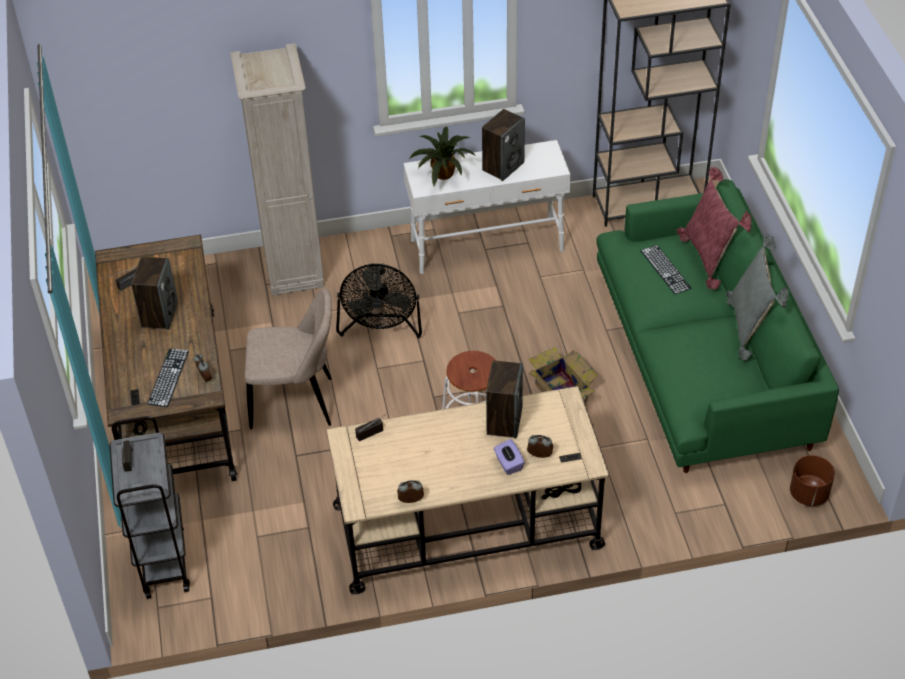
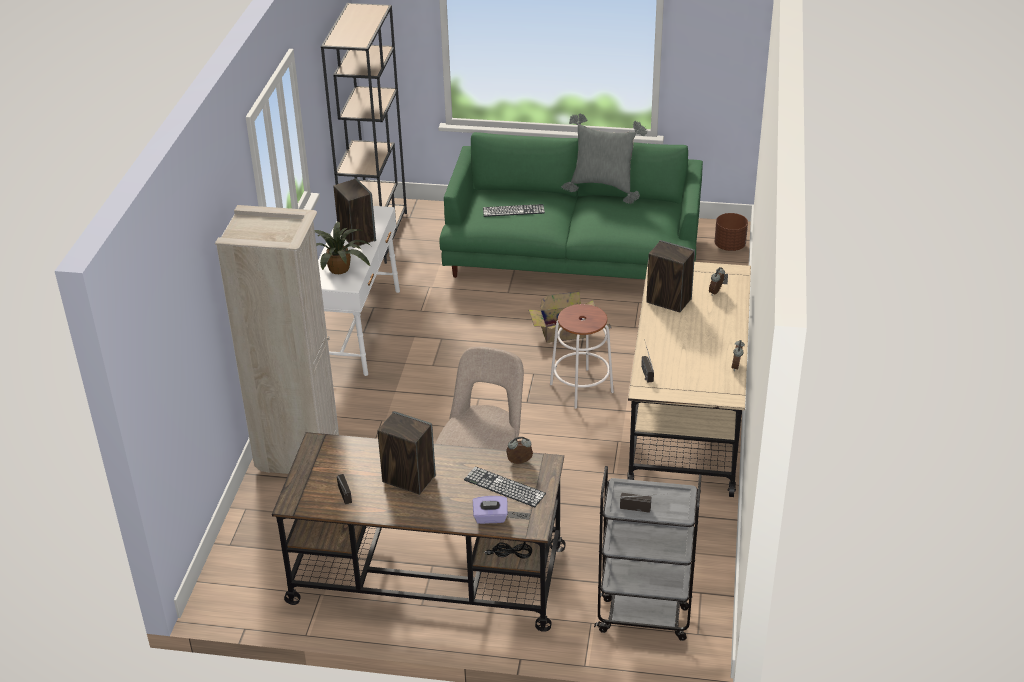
camera: 70 degrees left, 10 degrees down
(378, 324) = (414, 415): black fan -> none
(508, 464) = (717, 309): purple tissue box -> purple tissue box (490, 518)
(709, 261) = (516, 191): red pillow -> none

